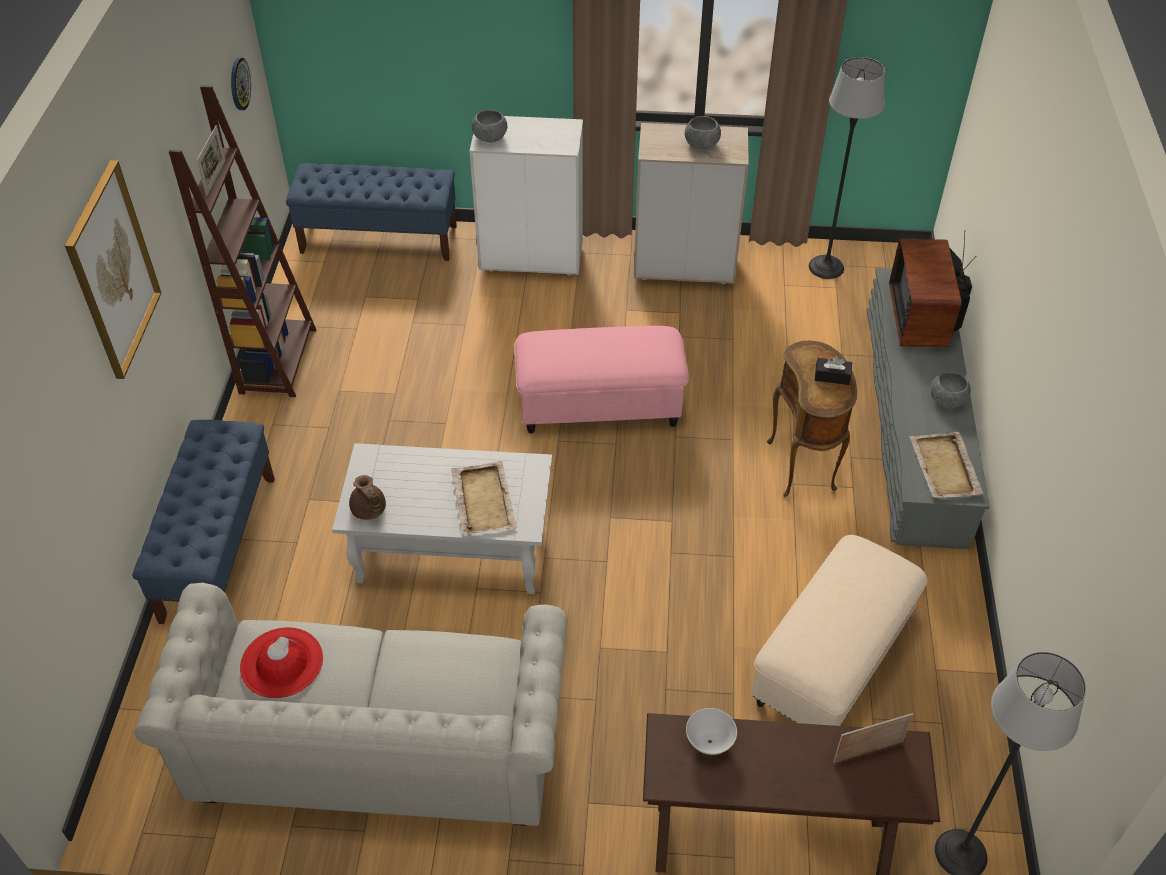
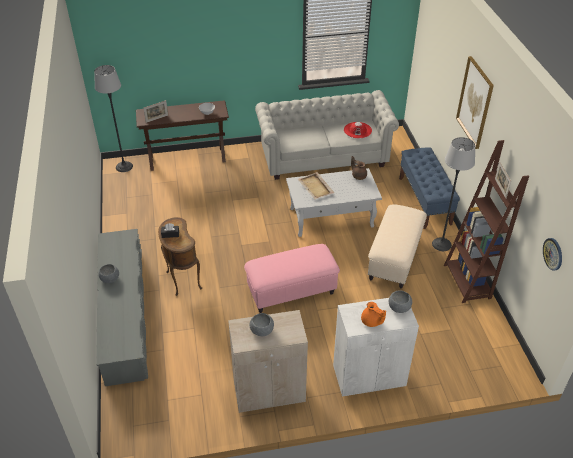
camera: 165 degrees right, 5 degrees down
(379, 239) = (472, 373): blue bench -> none
(540, 128) = (371, 322): none -> orange teapot
(826, 267) = (174, 417): floor lamp -> floor lamp (441, 244)
(831, 660) = (168, 208): beige ottoman -> beige ottoman (395, 259)
(924, 319) = (116, 325): television -> none
(945, 468) = (116, 245): beige tray -> none

